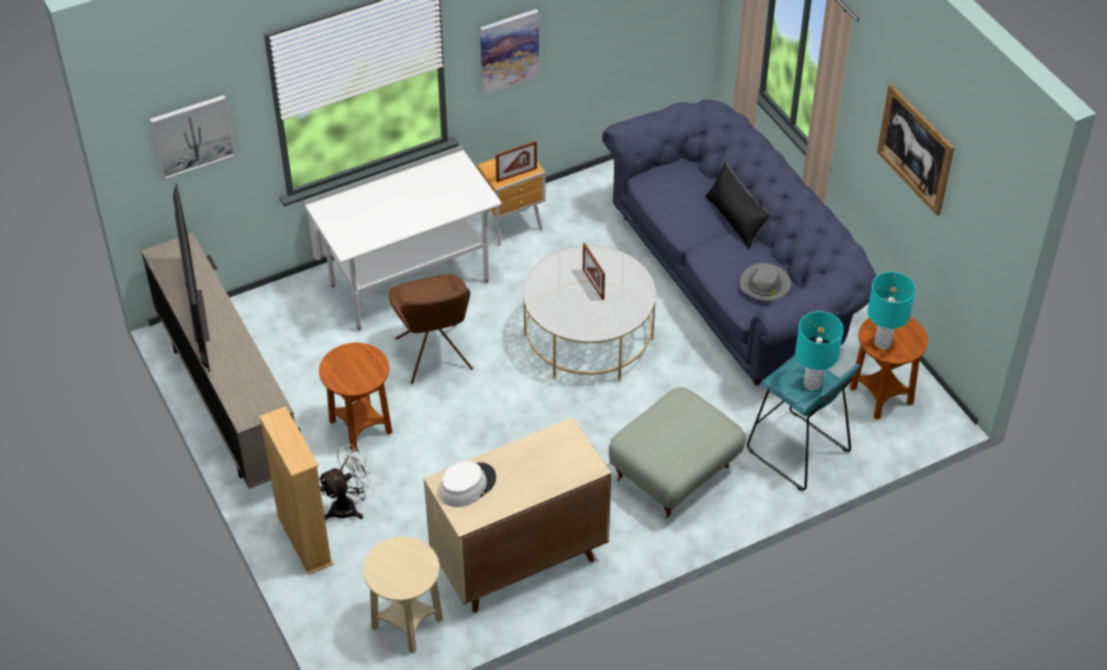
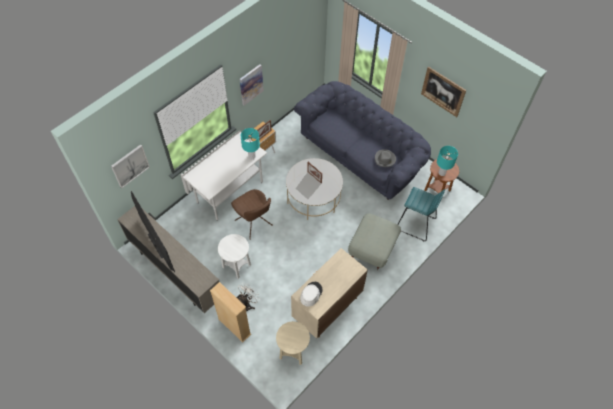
camera: 20 degrees left, 10 degrees up
(361, 427) = (236, 266): brown side table -> white side table
(735, 219) = (360, 132): black pillow -> none
(812, 383) = (425, 200): turquoise table lamp -> turquoise table lamp (252, 156)

